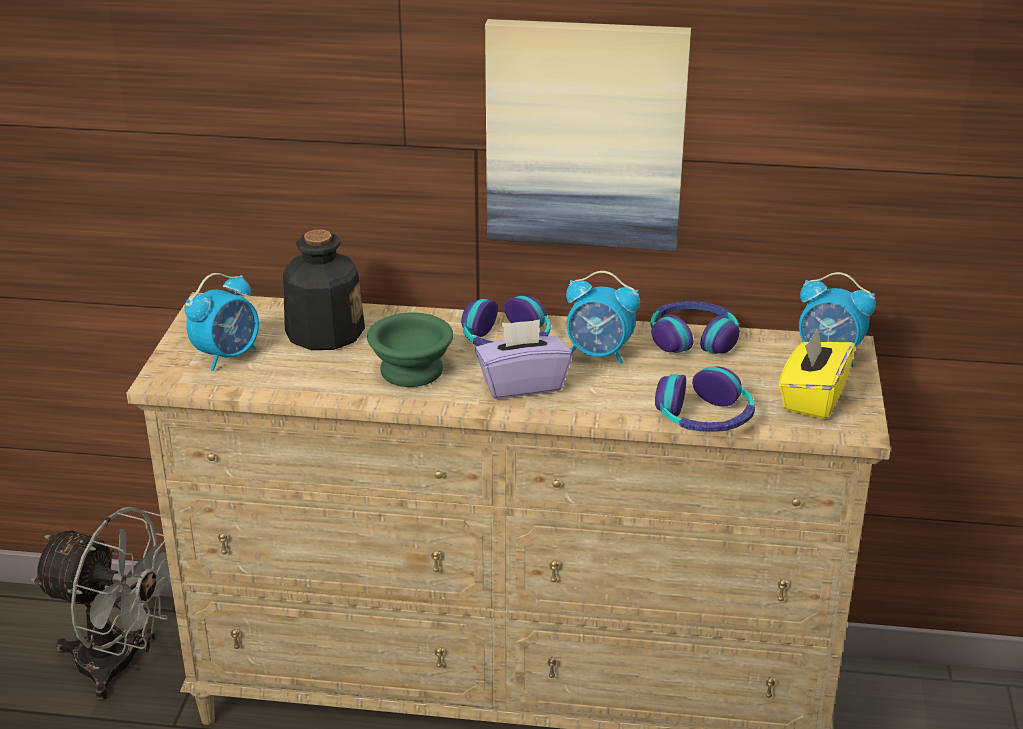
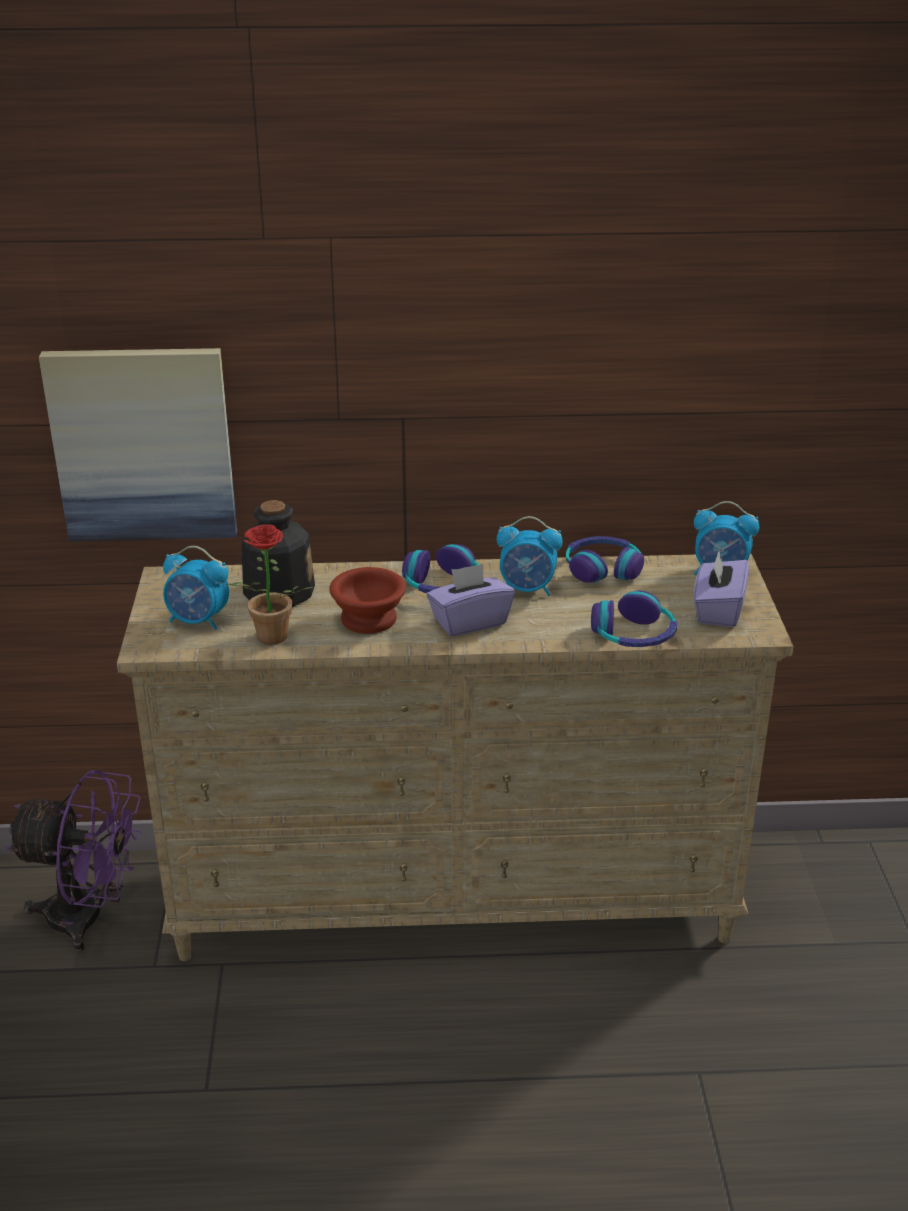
camera: 10 degrees left, 0 degrees up
(121, 665) = (90, 918): grey fan -> purple fan
(228, 355) = (198, 621): alarm clock -> alarm clock turned 75 degrees clockwise
(295, 383) = (269, 640): none -> potted plant
(409, 370) = (366, 619): green bowl -> brown bowl
(585, 135) = (501, 399): picture -> picture (143, 444)
(812, 398) = (718, 610): yellow tissue box -> purple tissue box

